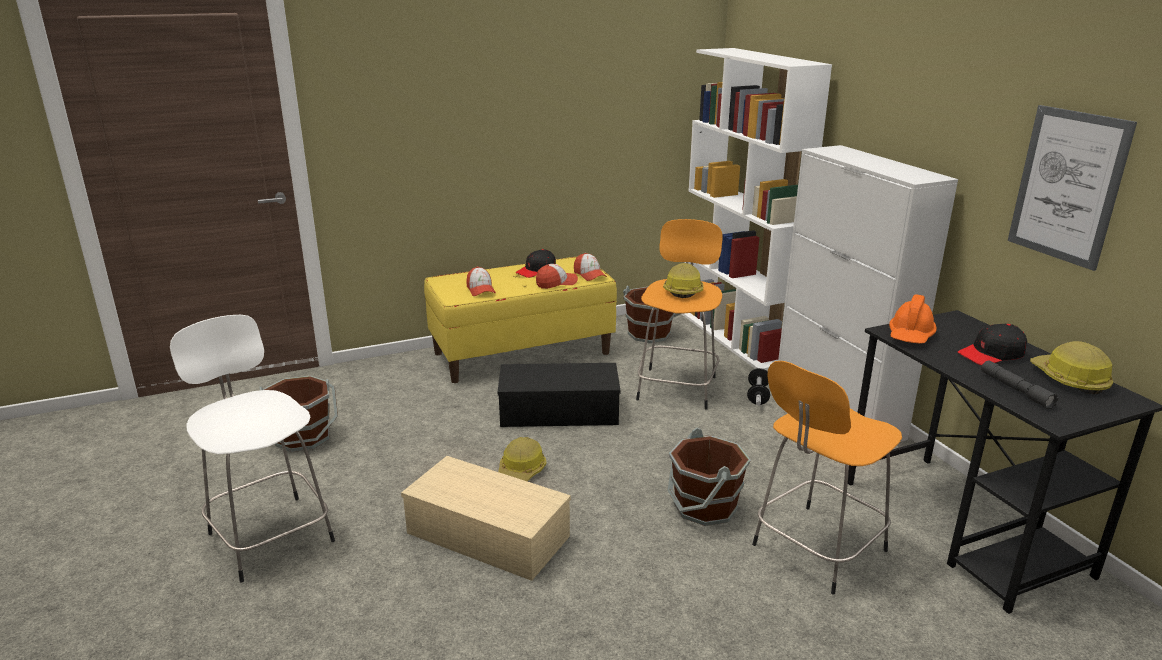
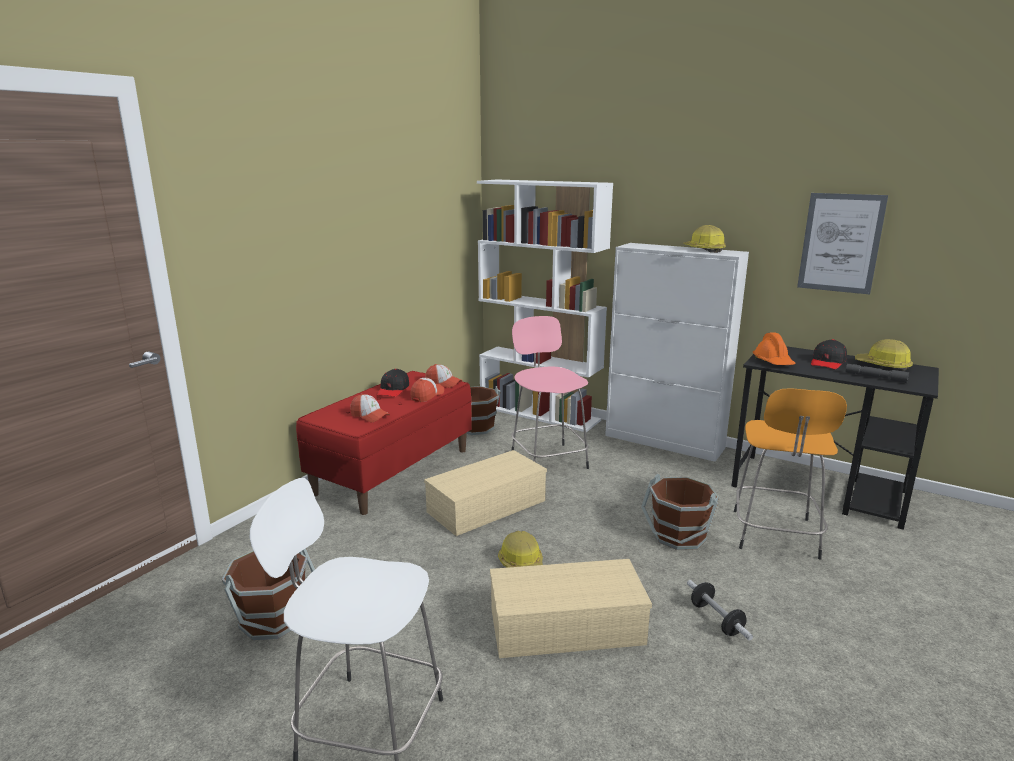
camera: 35 degrees left, 5 degrees down
(522, 353) = (393, 471): yellow bench -> red bench
(561, 410) = (487, 505): black storage box -> beige storage box
(677, 386) = (547, 459): orange stool -> pink stool
(683, 290) = (545, 375): hard hat -> hard hat (703, 250)
(757, 395) = (607, 448): dumbbell -> dumbbell (716, 619)

